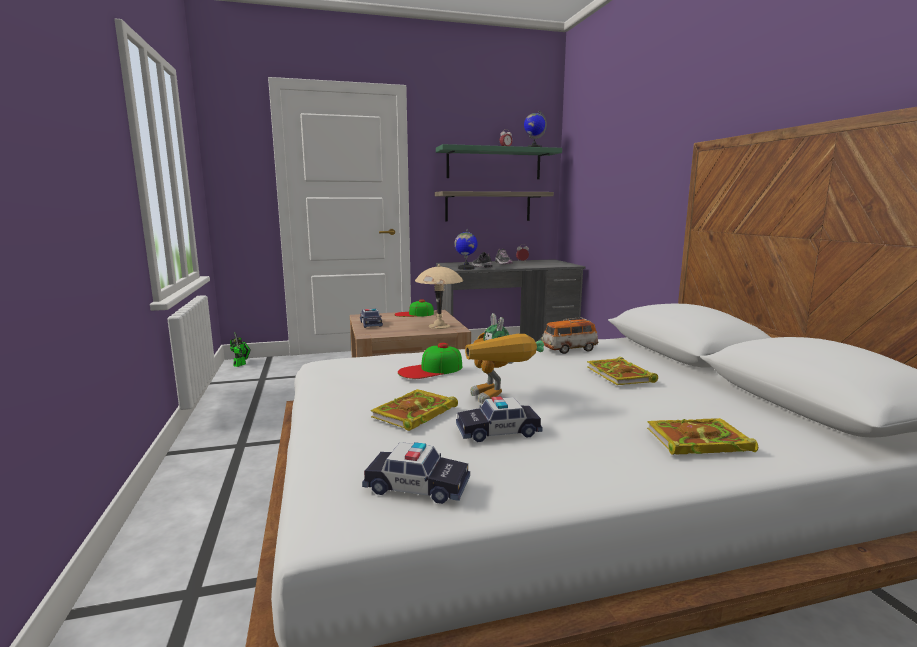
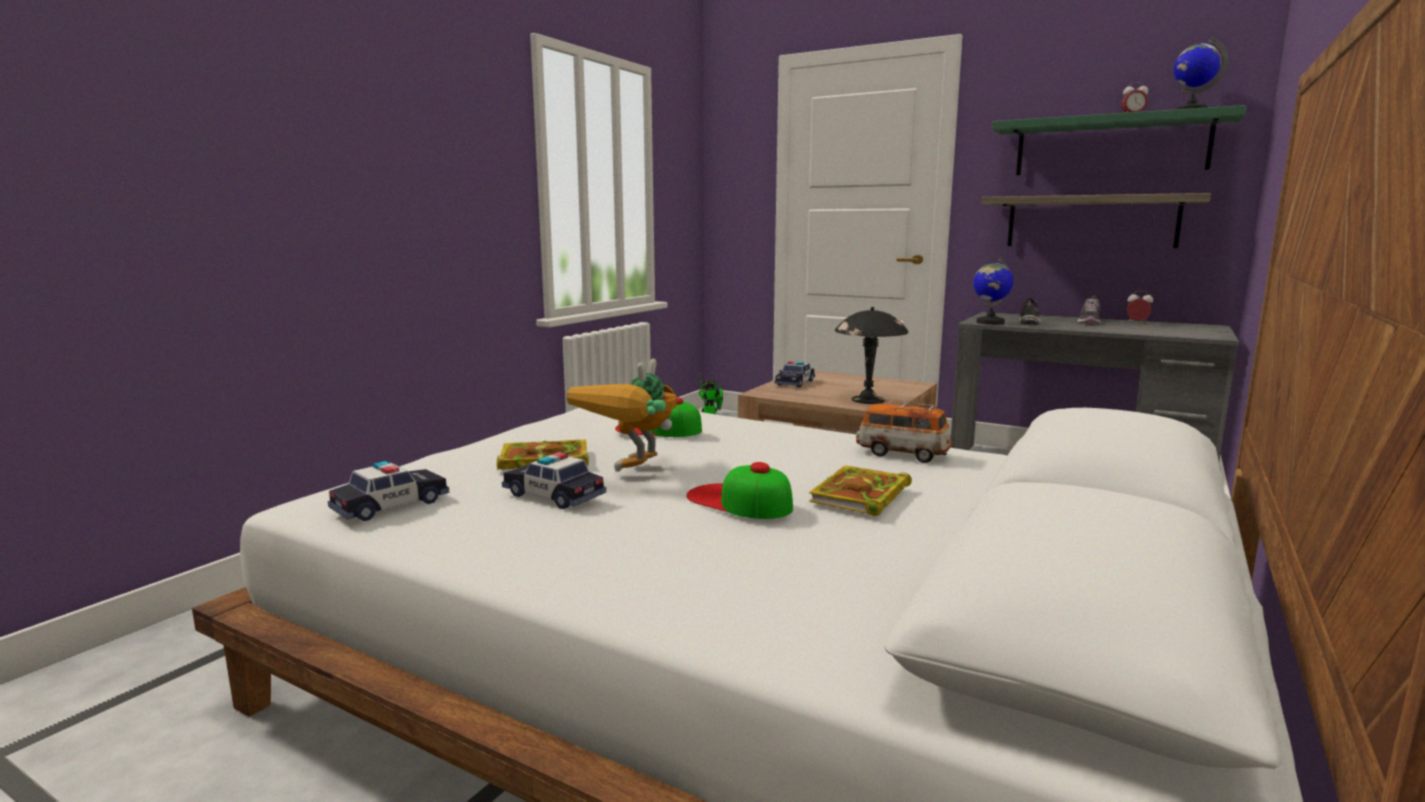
camera: 45 degrees right, 0 degrees up
(414, 314) = (877, 381): cap -> cap (739, 501)
(417, 486) = (390, 505): toy car -> toy car turned 105 degrees counterclockwise
(439, 326) = (868, 400): beige table lamp -> black table lamp
(696, 442) = (697, 580): book -> none

